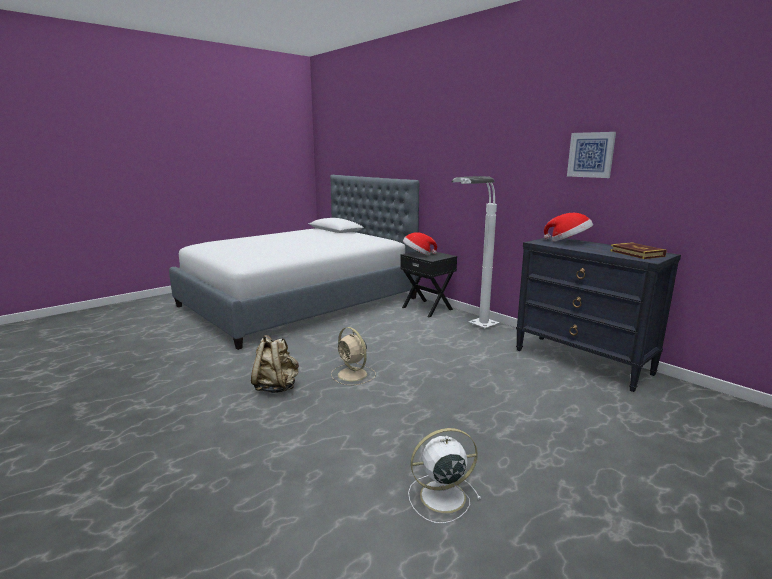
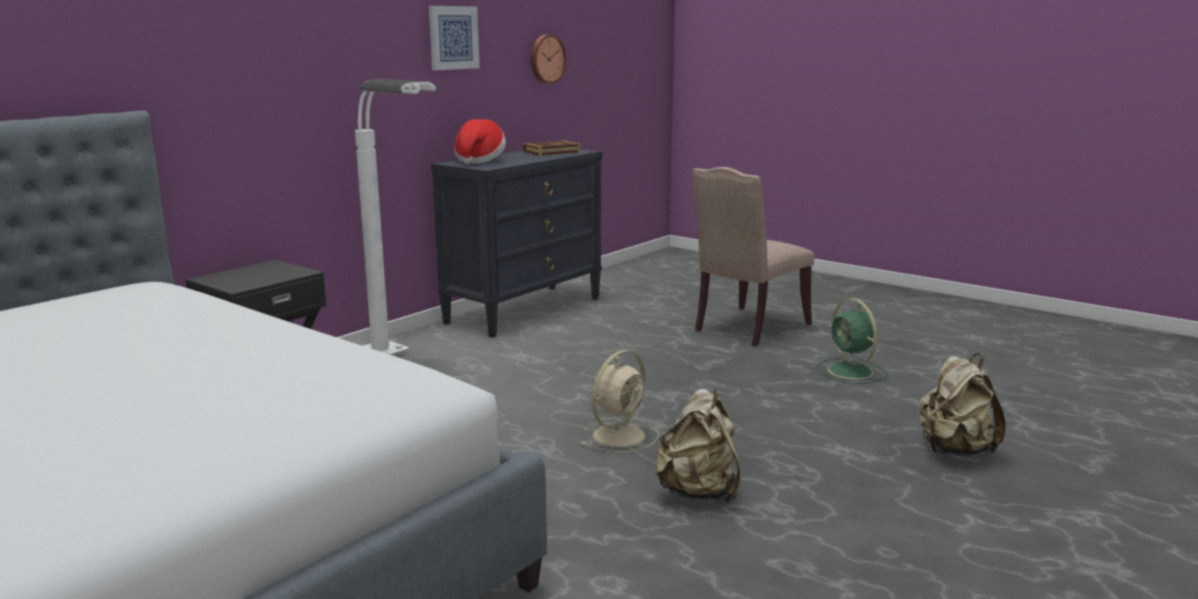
camera: 100 degrees left, 0 degrees up
(256, 501) = (954, 451): none -> beige backpack
(418, 254) = (247, 281): hat -> none
(440, 496) = (851, 372): white fan -> green fan
(570, 459) = (748, 328): none -> beige chair
(702, 176) = (546, 59): none -> wall clock

